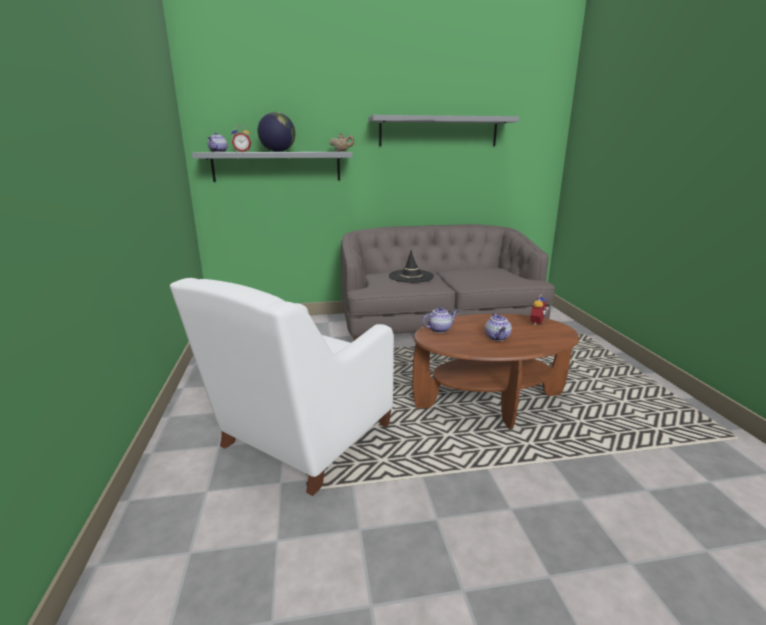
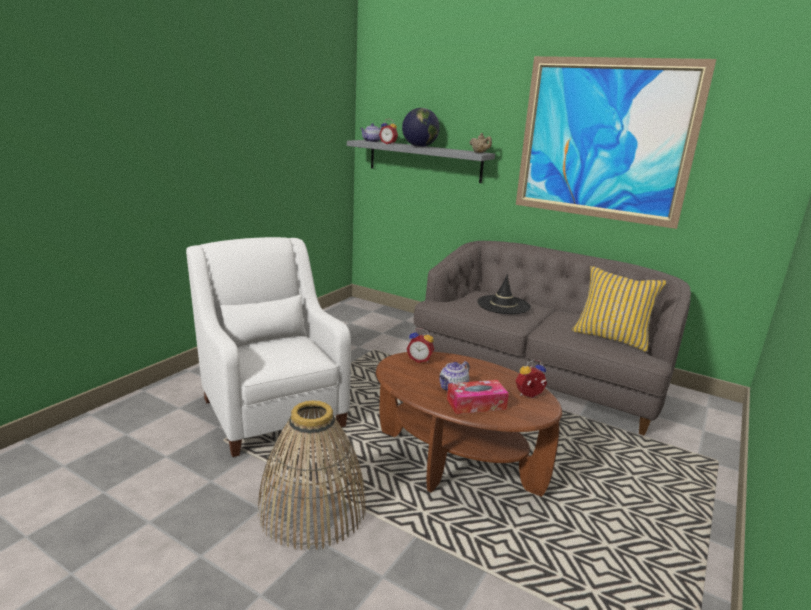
camera: 40 degrees right, 0 degrees up
(301, 439) = (271, 408): white armchair -> white armchair turned 75 degrees clockwise
(438, 131) = (604, 140): grey shelf -> picture
(439, 329) = (420, 359): teapot -> alarm clock
(469, 490) = (312, 509): none -> basket
(503, 276) = (611, 337): none -> yellow pillow
(528, 341) = (476, 404): none -> tissue box

